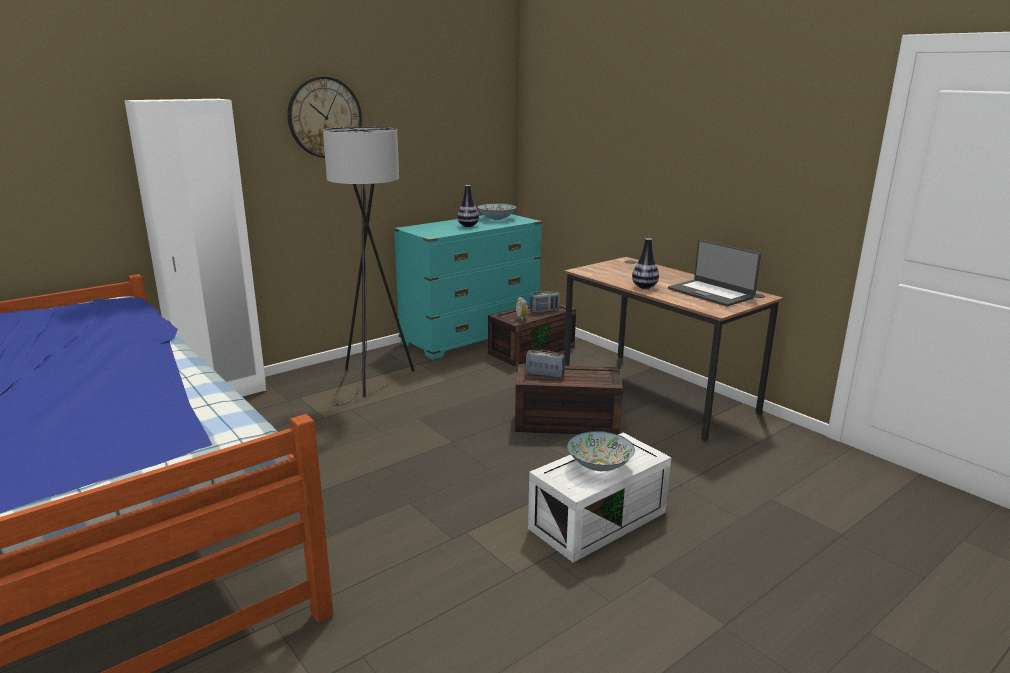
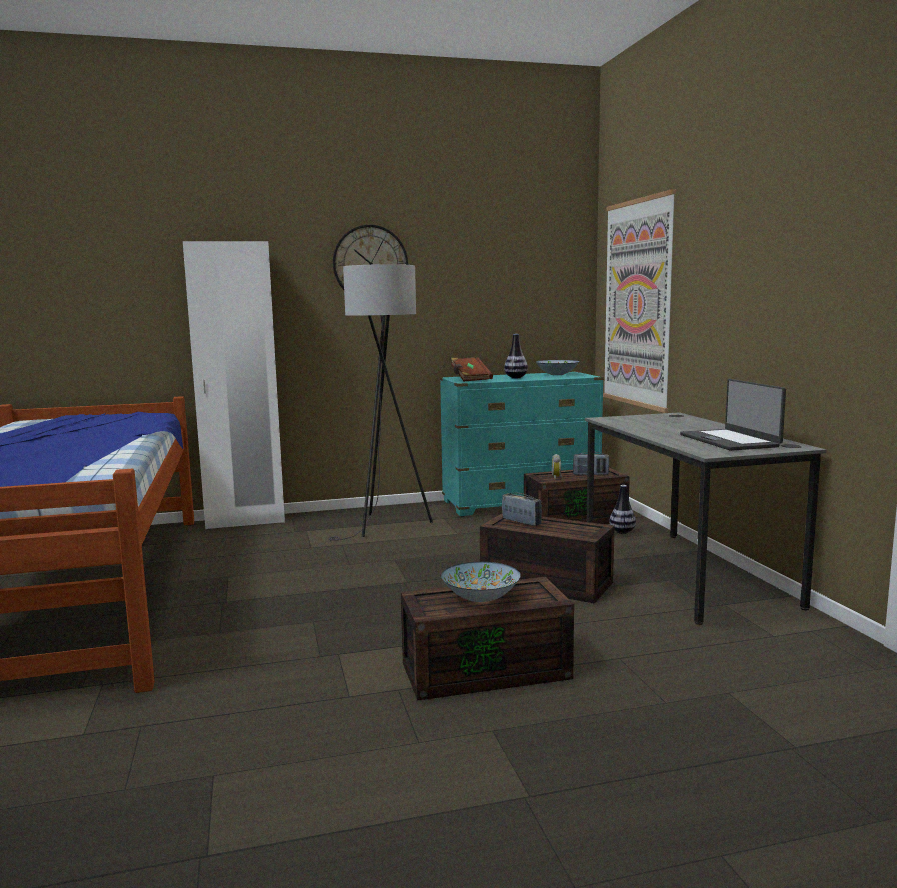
camera: 25 degrees right, 10 degrees down
(428, 230) = (470, 379): none -> brown book
(573, 156) = (637, 303): none -> picture
(598, 518) = (487, 669): white storage box -> brown storage box
(644, 287) = (654, 432): vase -> vase (622, 532)
(657, 394) = (684, 573): brown desk -> grey desk

